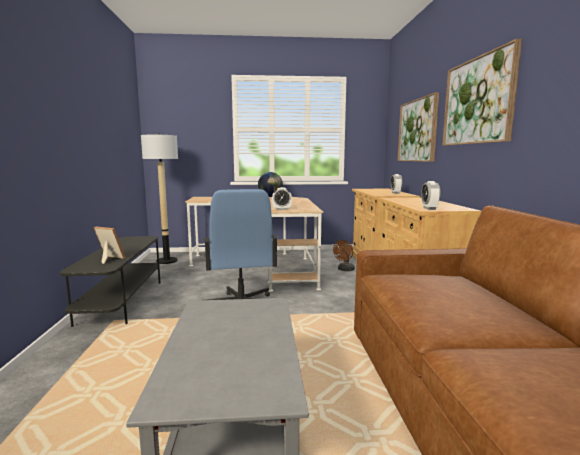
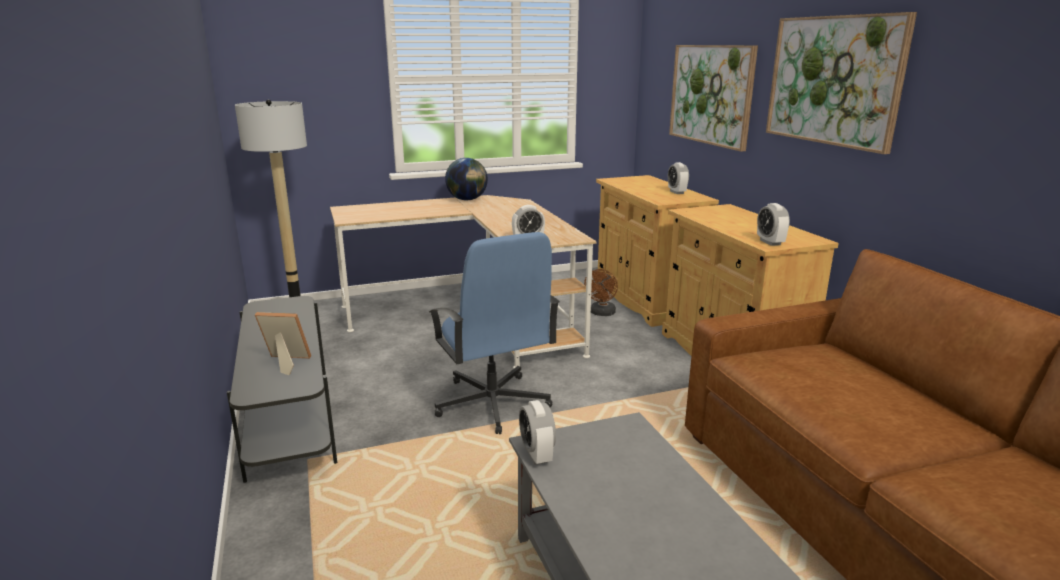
camera: 15 degrees left, 10 degrees up
(194, 310) = (537, 455): none -> alarm clock

